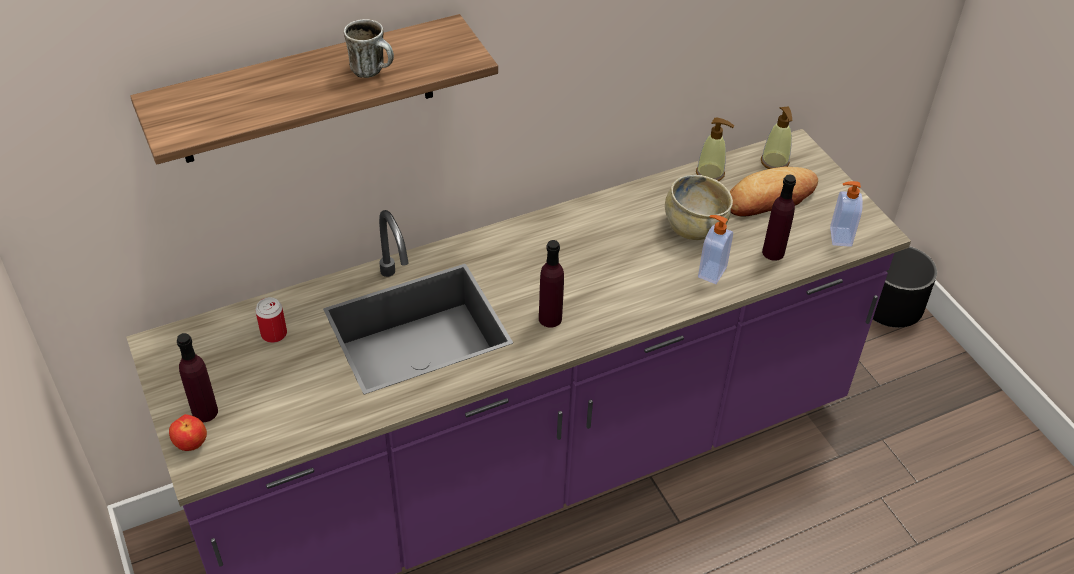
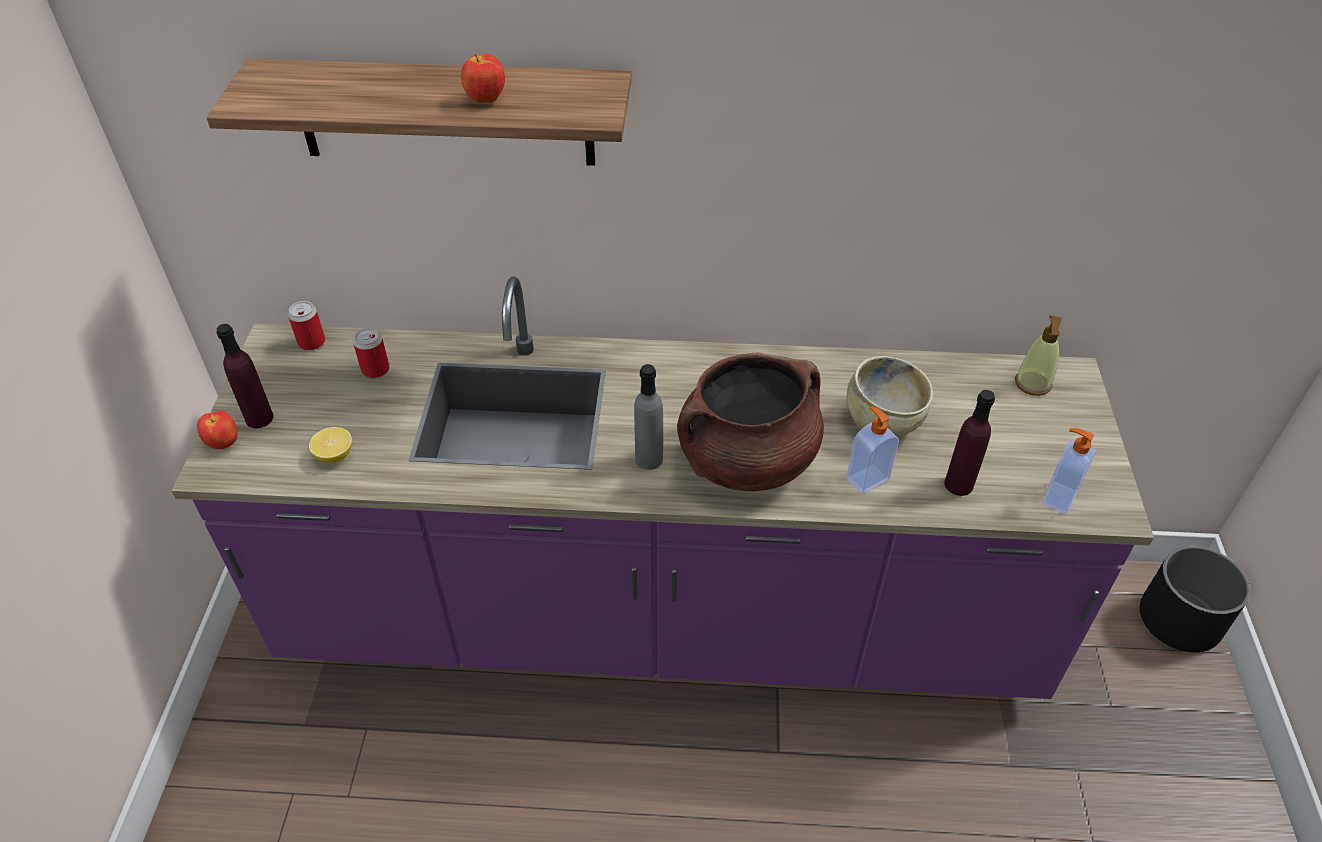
camera: 30 degrees right, 0 degrees up
(196, 332) = (311, 342): none -> can
(298, 414) = (335, 455): none -> lemon
(373, 71) = (485, 100): mug -> apple
(550, 318) = (649, 459): purple bottle -> grey bottle
(621, 292) = (746, 461): none -> brown cooking pot
(710, 173) = (943, 370): soap dispenser -> none
(770, 198) = (999, 422): bread -> none

